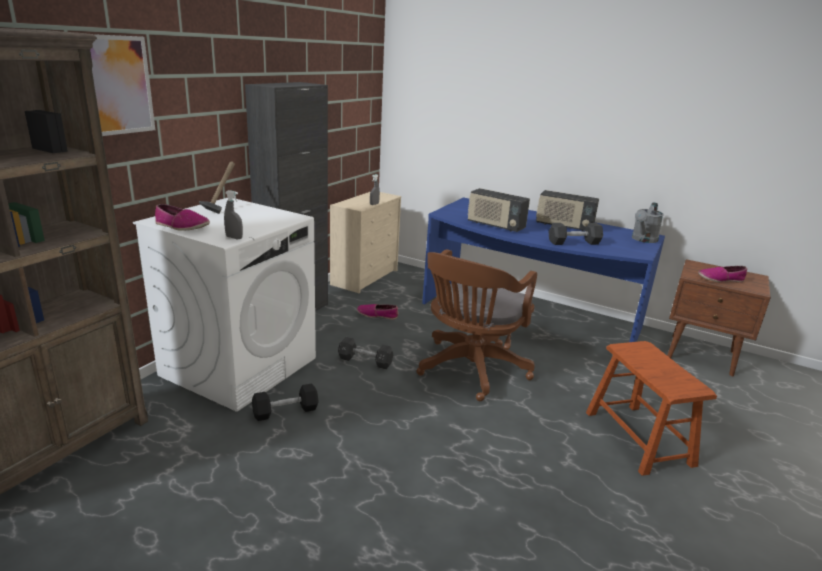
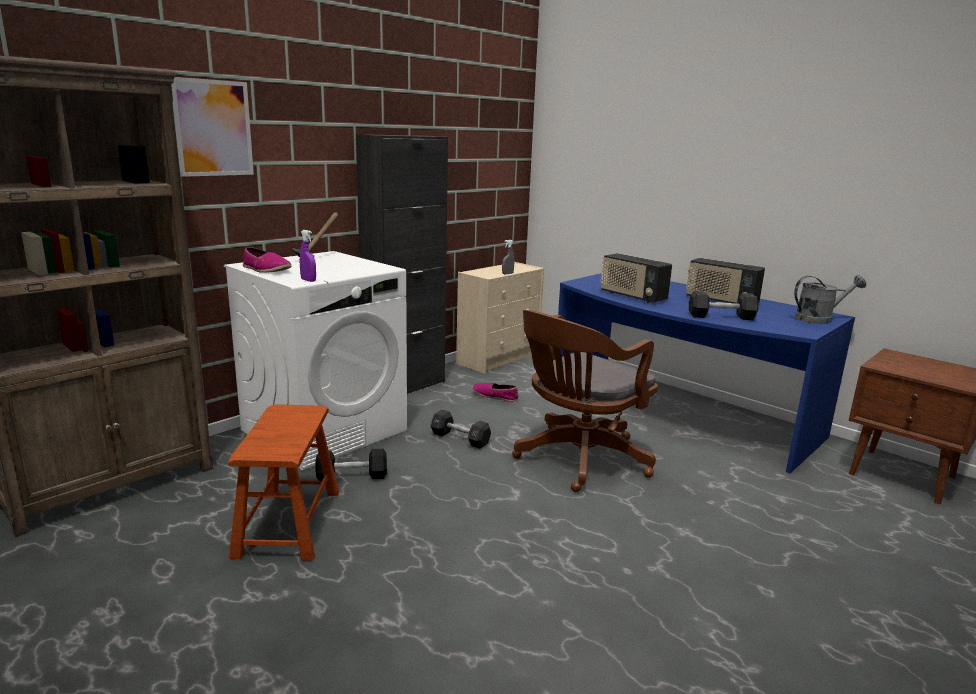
camera: 15 degrees right, 5 degrees down
(234, 238) = (308, 280): grey spray bottle -> purple spray bottle
(638, 438) = (765, 555): brown stool -> brown stool (288, 523)
(643, 240) = (819, 319): grey watering can -> grey watering can turned 150 degrees counterclockwise
(720, 279) = (919, 371): shoe -> none

